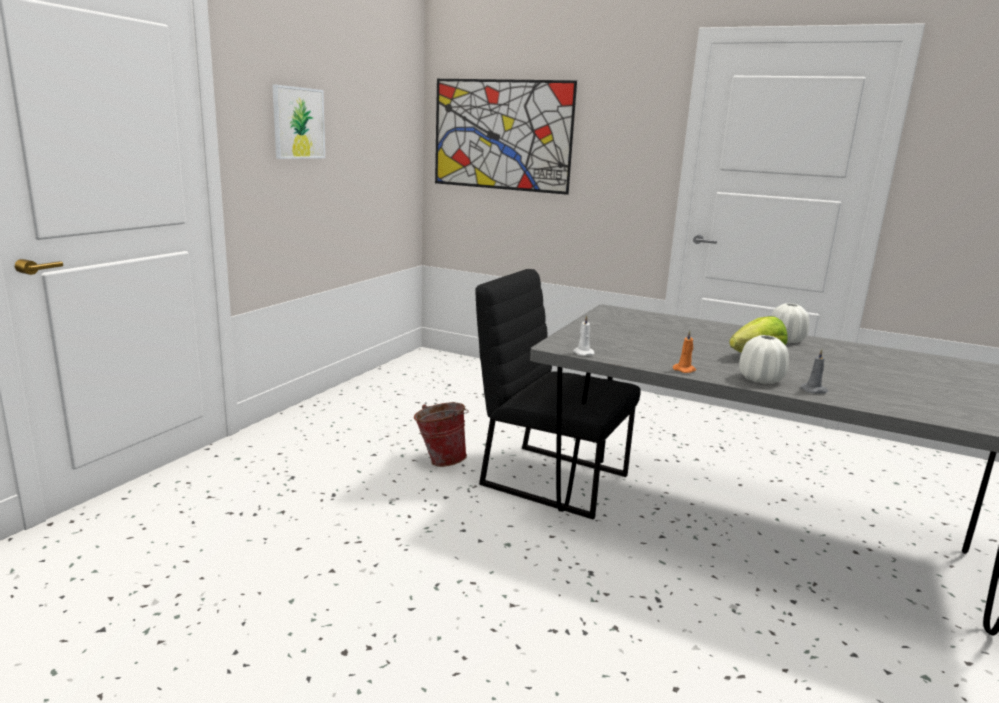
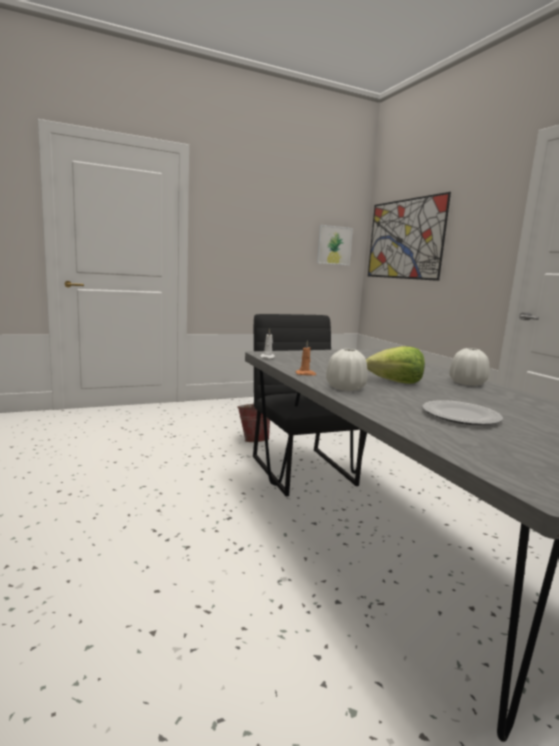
camera: 40 degrees right, 5 degrees down
(298, 123) = (249, 229): picture -> picture (334, 245)
(814, 390) = (368, 401): grey candle -> none
(888, 385) = (462, 416): none -> plate

